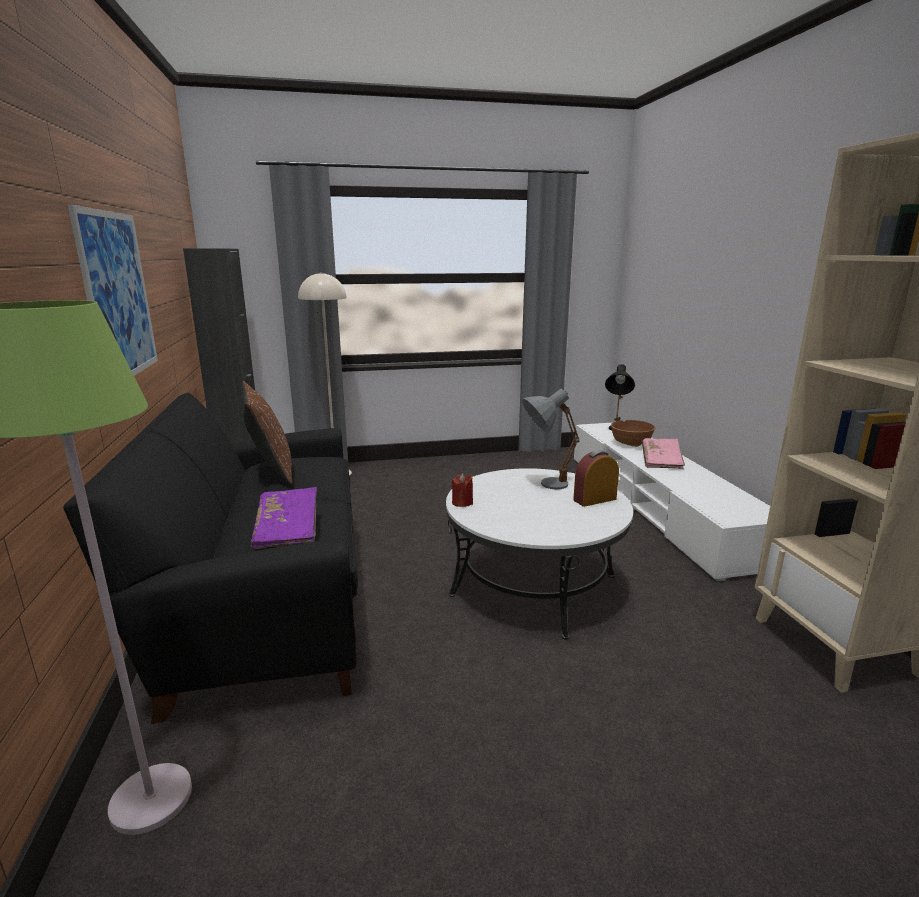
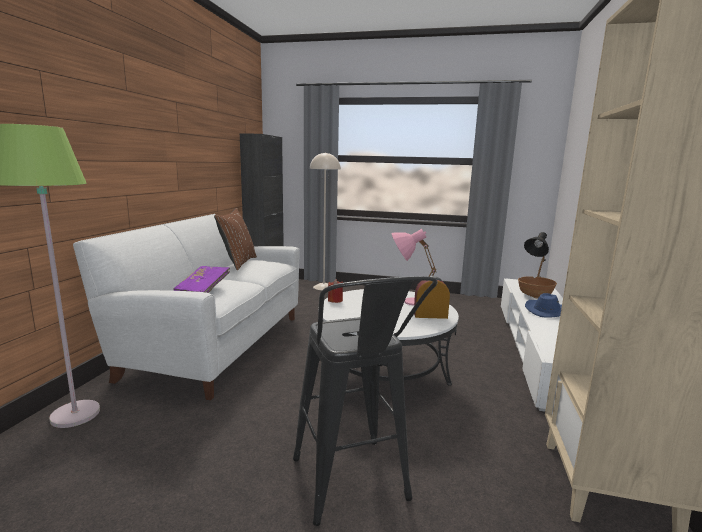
camera: 25 degrees right, 5 degrees down
(118, 296) = (164, 149): picture -> none
(266, 605) = (215, 345): black sofa -> white sofa
(544, 484) = (406, 301): grey table lamp -> pink table lamp
(638, 744) = (353, 489): none -> black stool
(661, 461) = (546, 311): pink book -> blue hat

